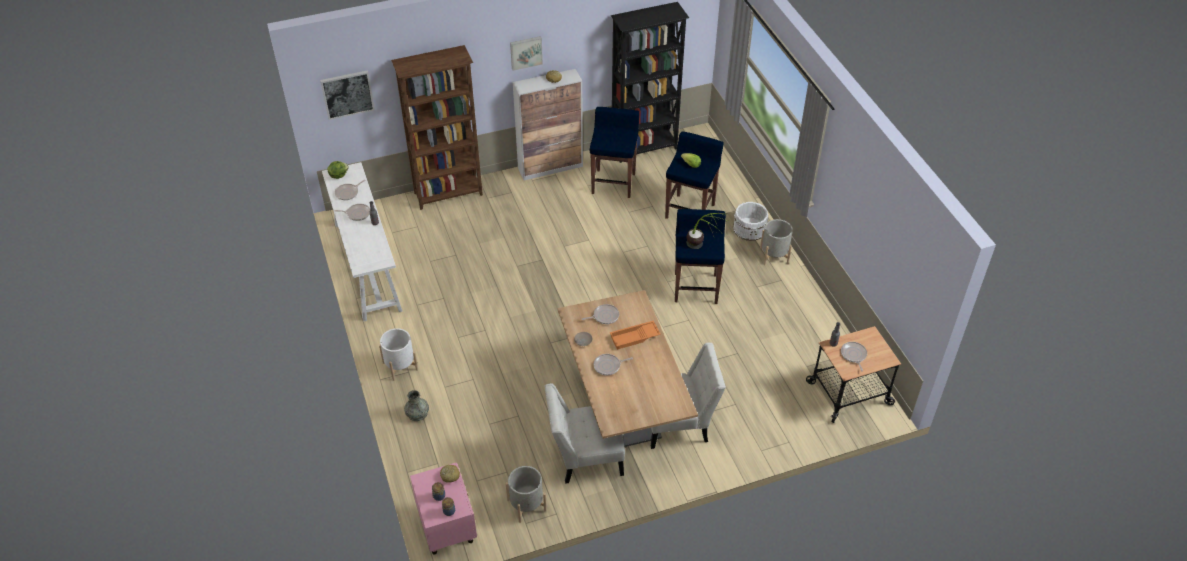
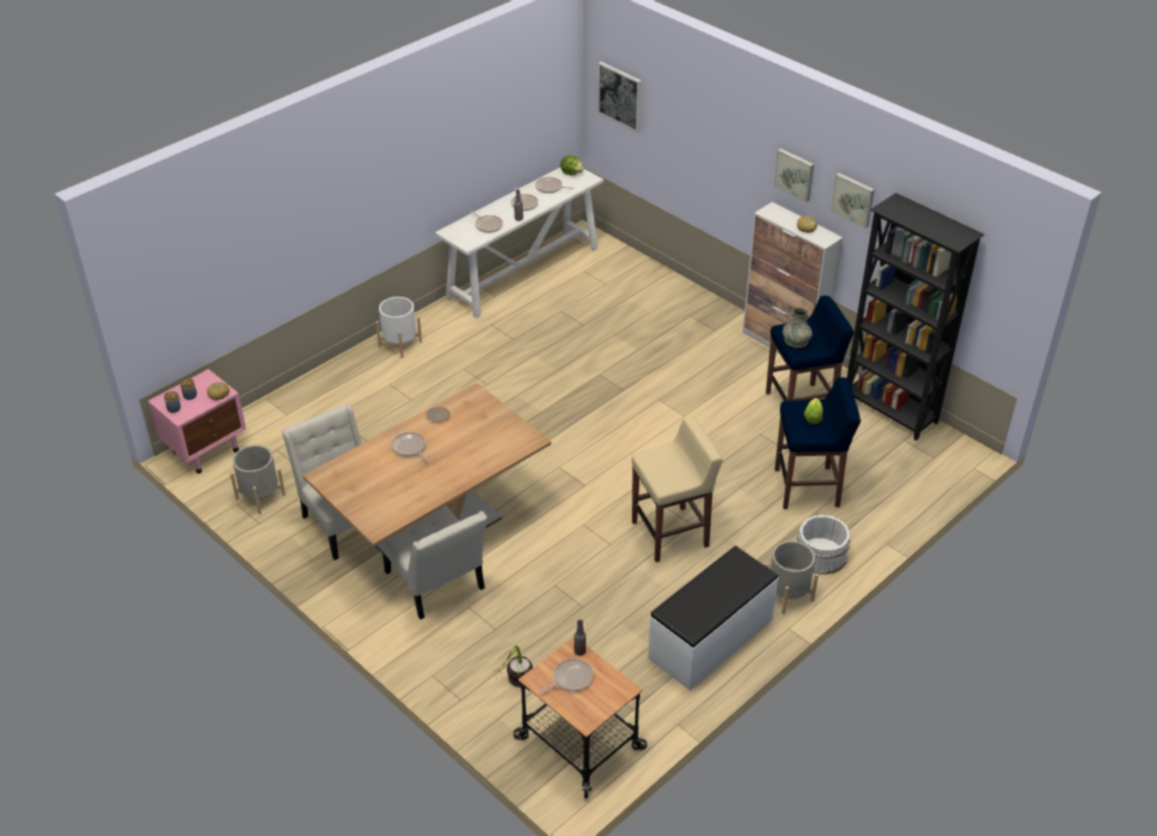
camera: 65 degrees right, 5 degrees down
(417, 414) = (343, 378): grey vase -> grey vase (796, 341)
(449, 194) = (673, 287): brown bookcase -> none
(576, 39) = (853, 199): none -> picture
(604, 316) = (486, 422): frying pan -> frying pan (488, 225)
(634, 338) = (466, 456): orange tray -> none
(696, 287) = (671, 534): blue stool -> beige stool
(703, 247) = (663, 471): potted plant -> potted plant (516, 689)
(793, 303) = (711, 639): none -> white bench

